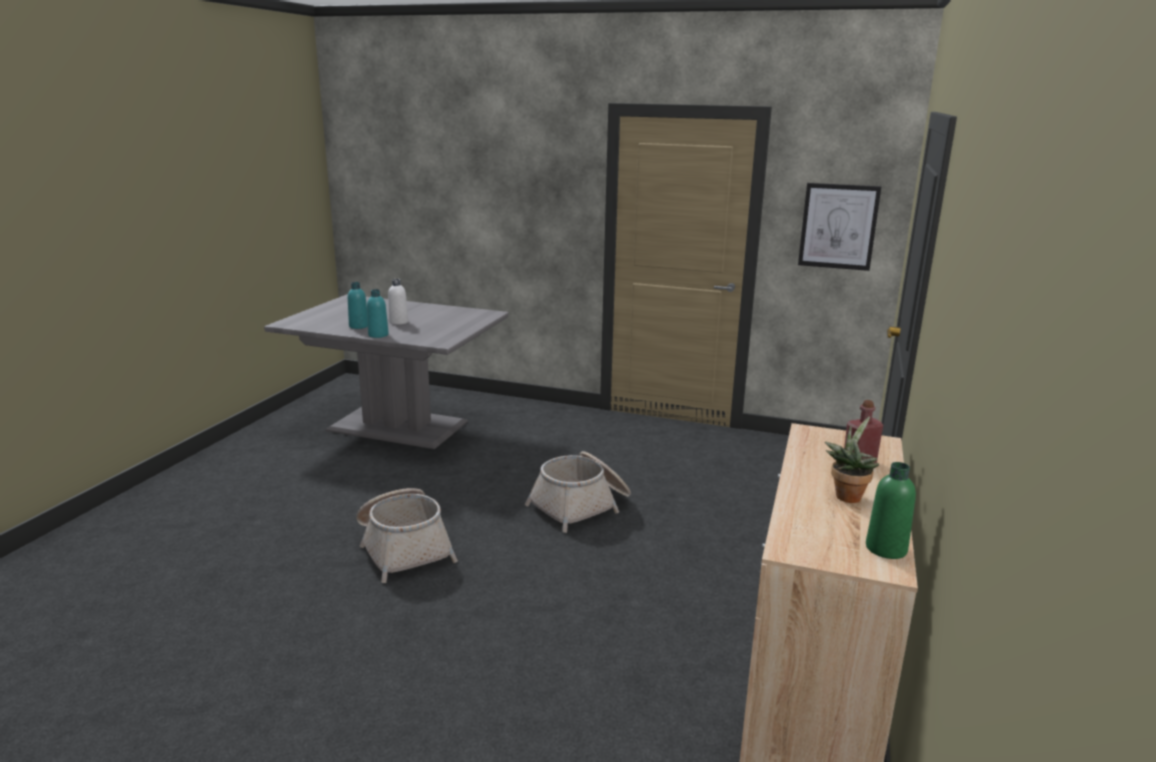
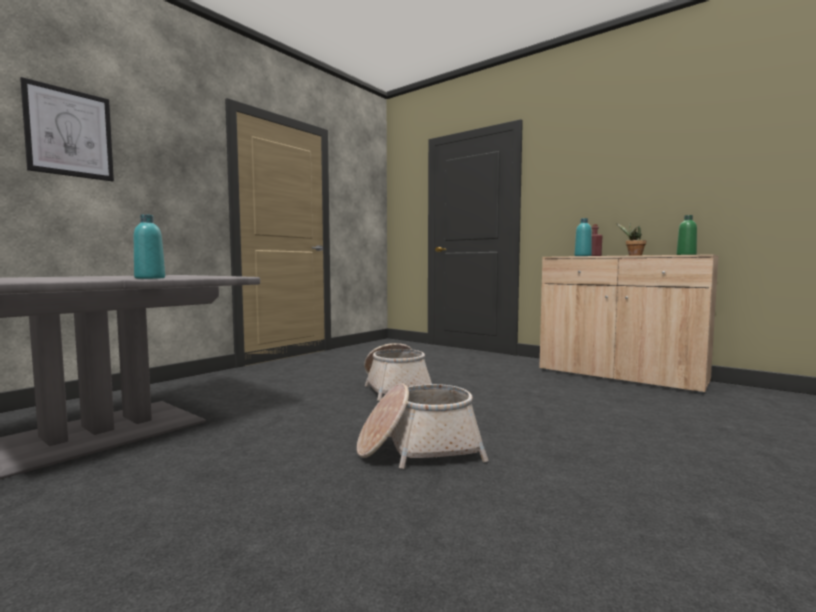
camera: 70 degrees left, 15 degrees down
(359, 326) = (84, 278): turquoise bottle -> turquoise bottle (582, 256)
(398, 322) = (116, 277): white bottle -> none
(838, 226) = (362, 208): picture -> picture (69, 133)

